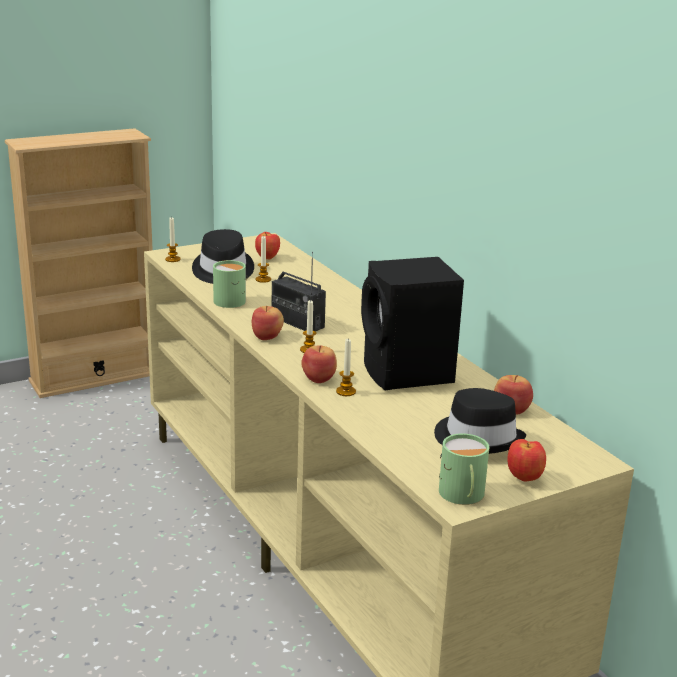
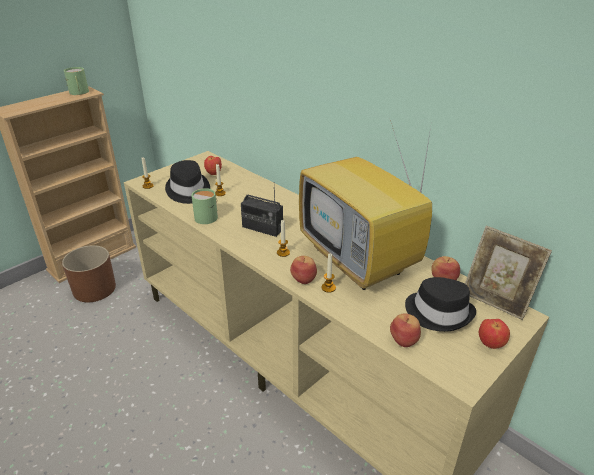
camera: 15 degrees left, 10 degrees up
(83, 413) = (94, 289): none -> brown planter
(267, 336) = (248, 245): apple -> apple (404, 339)
(408, 374) = (360, 262): black speaker -> television
(462, 495) = (461, 373): green mug -> green mug (79, 92)
(569, 440) = (496, 300): none -> picture frame

